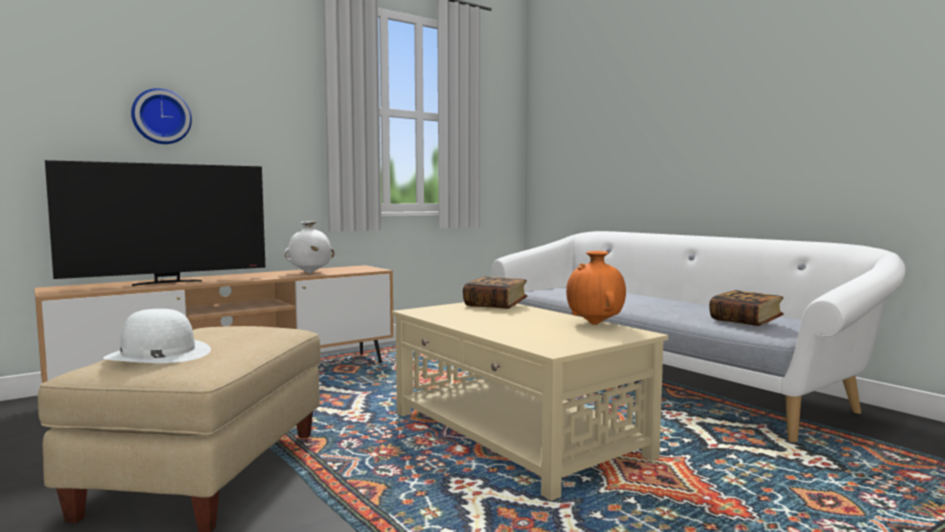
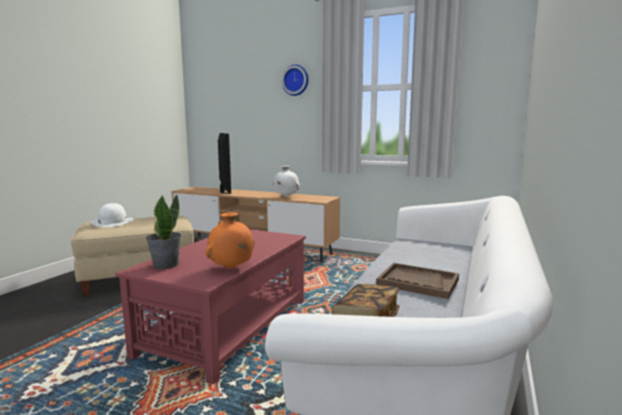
camera: 60 degrees right, 5 degrees up
(161, 117) = (247, 106): wall clock -> wall clock (296, 80)
(167, 282) = (224, 191): television -> television turned 135 degrees counterclockwise
(495, 305) = (276, 239): book -> none
(516, 435) = (226, 327): beige coffee table -> red coffee table
(547, 340) = (165, 265): none -> potted plant
(668, 303) = (417, 282): none -> brown tray

